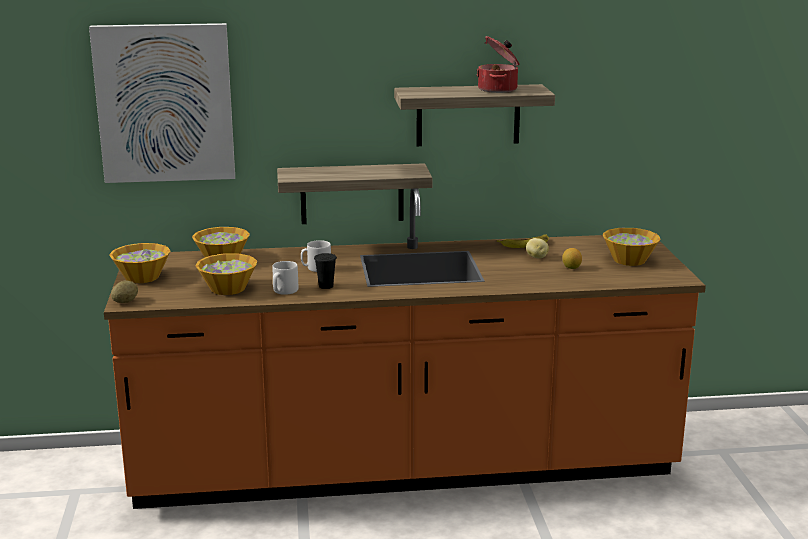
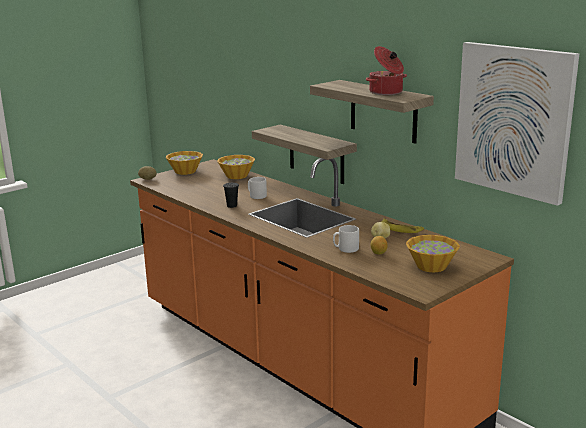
camera: 55 degrees right, 0 degrees up
(165, 103) = (232, 68): picture -> picture (514, 120)
(228, 288) = (195, 189): bowl -> none
(283, 291) = (209, 200): grey mug -> grey mug (345, 249)

